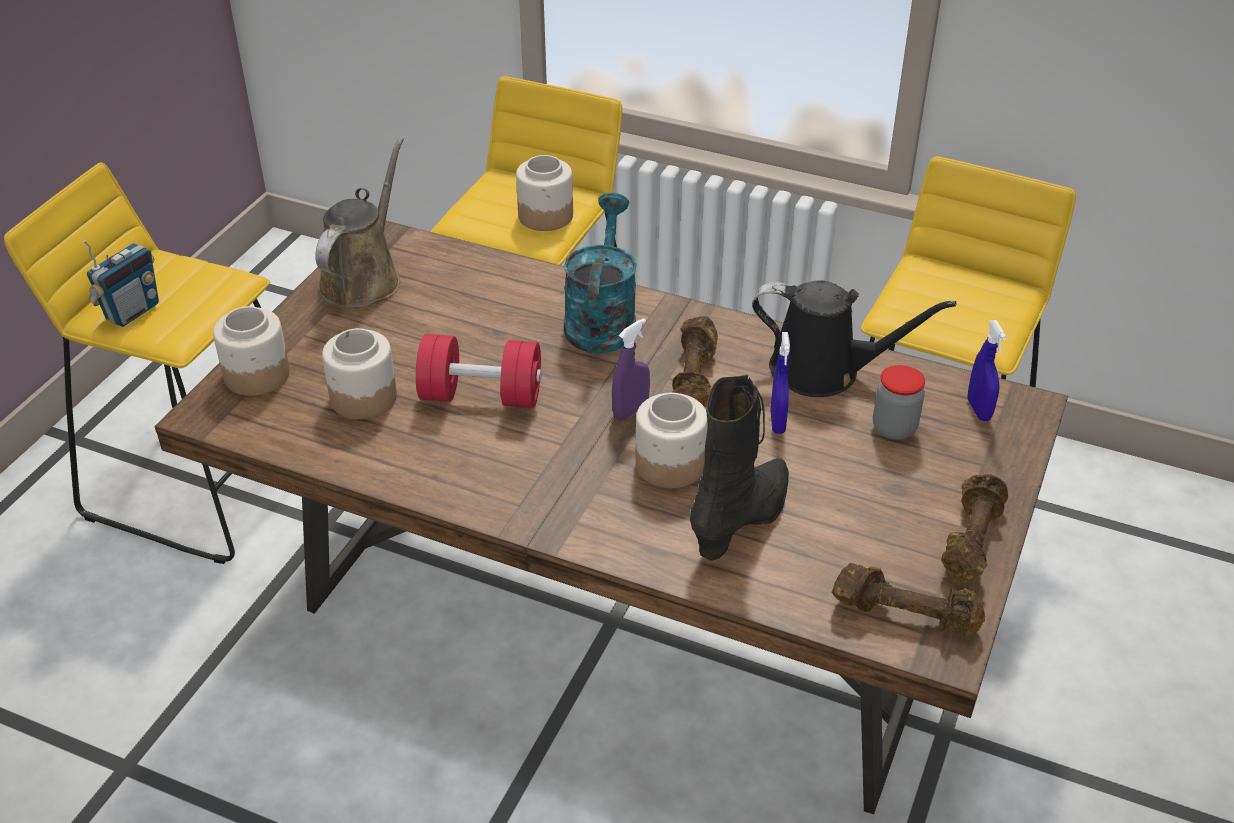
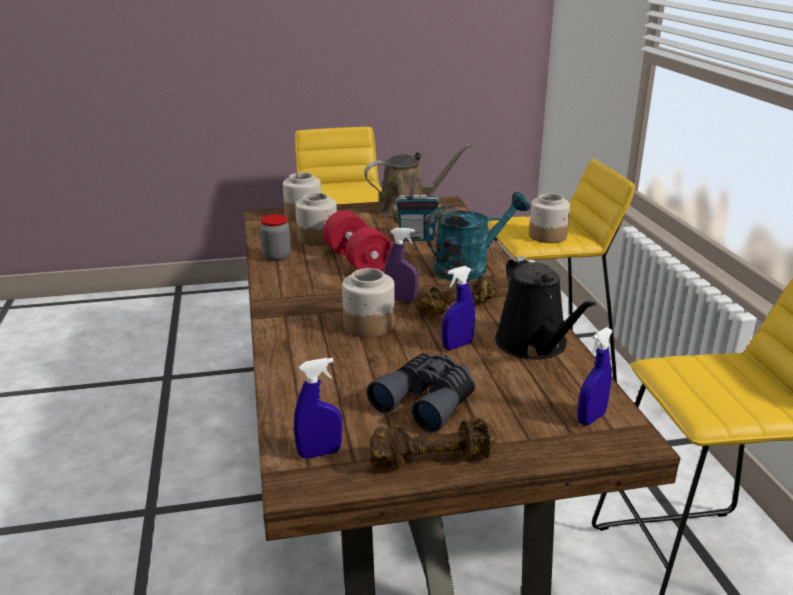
camera: 55 degrees right, 15 degrees down
(132, 311) = (324, 190): radio -> radio (416, 238)
(743, 521) = (346, 363): black boot -> none
(869, 497) = (427, 401): none -> grey binoculars
(894, 428) = (514, 389): jar -> jar (276, 257)
(905, 614) = (319, 453): brown dumbbell -> blue spray bottle

